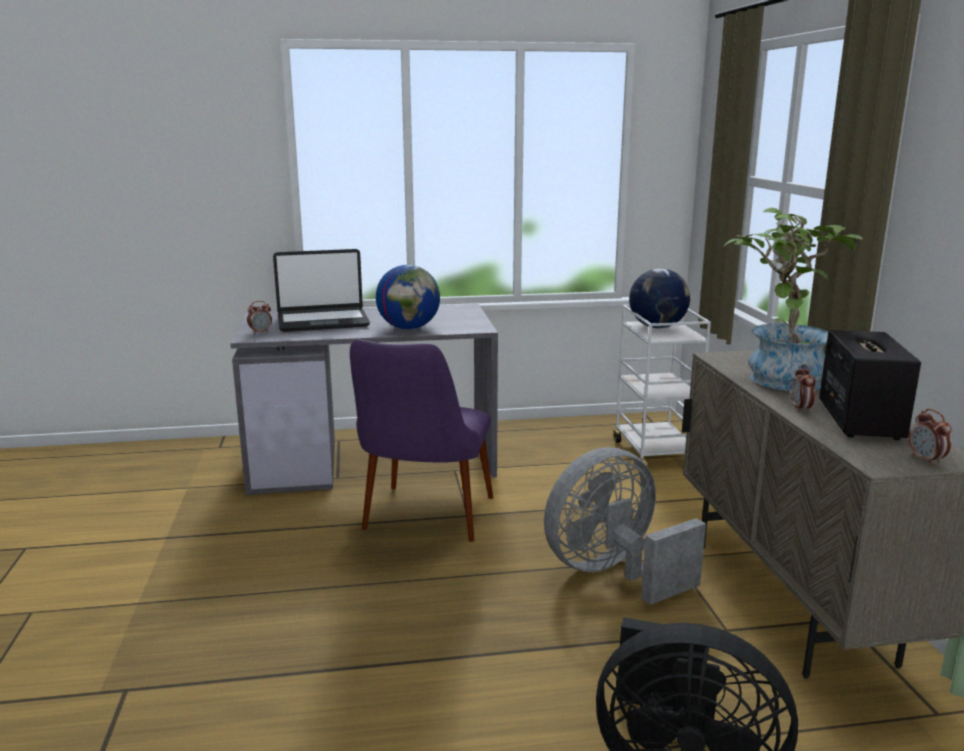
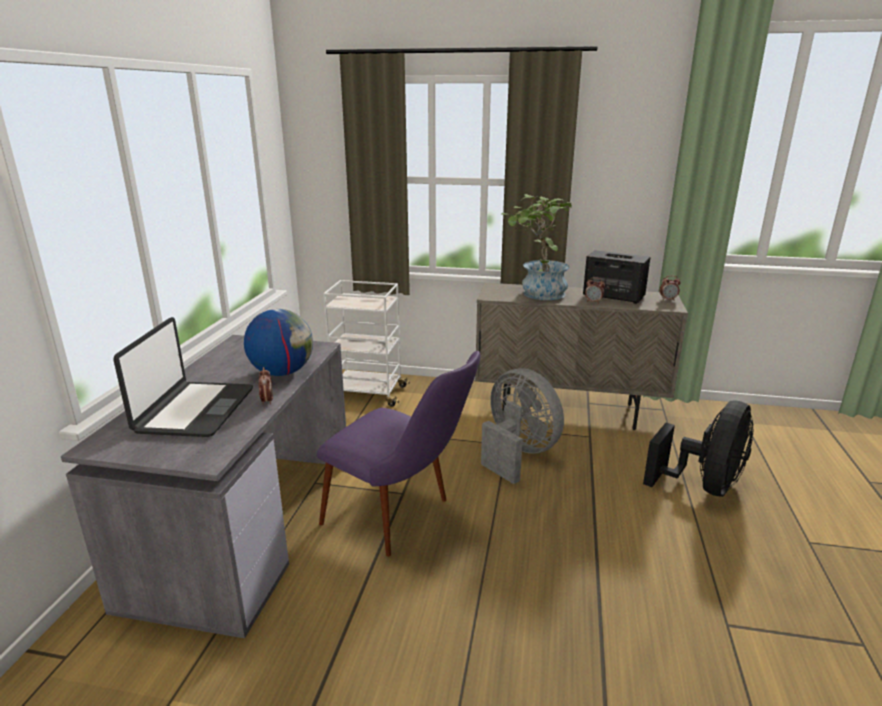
camera: 70 degrees left, 5 degrees up
(260, 332) = (192, 451): alarm clock -> alarm clock (267, 401)
(613, 573) = (517, 453): grey fan -> grey fan turned 150 degrees clockwise
(658, 327) = (354, 301): globe -> none

